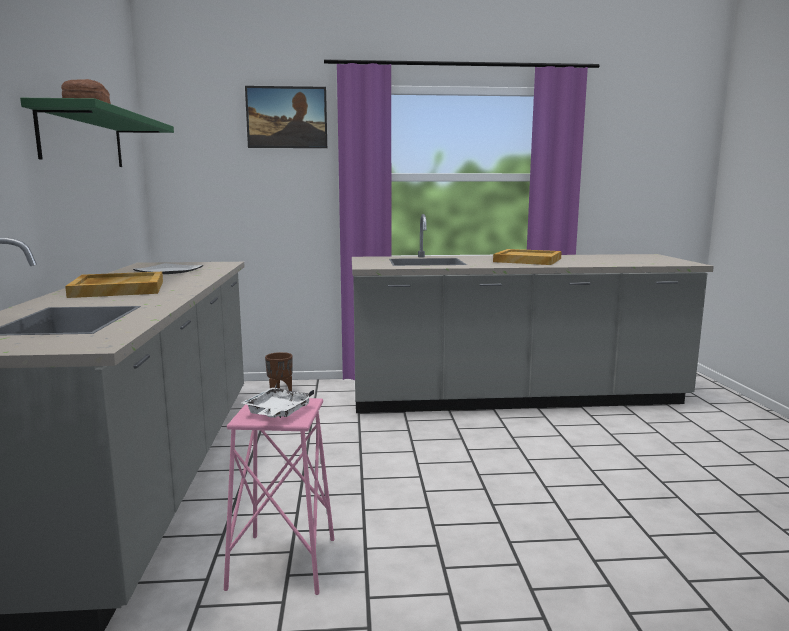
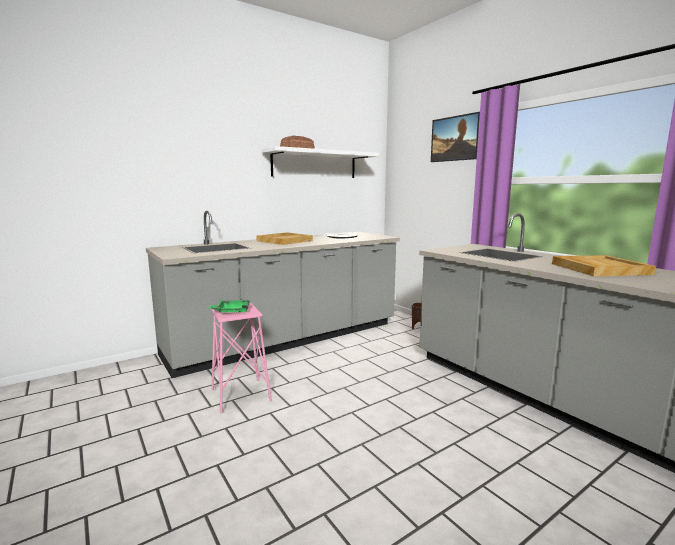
camera: 60 degrees right, 0 degrees up
(83, 139) = (315, 164): green shelf -> white shelf
(277, 412) = (232, 311): white tray -> green tray

